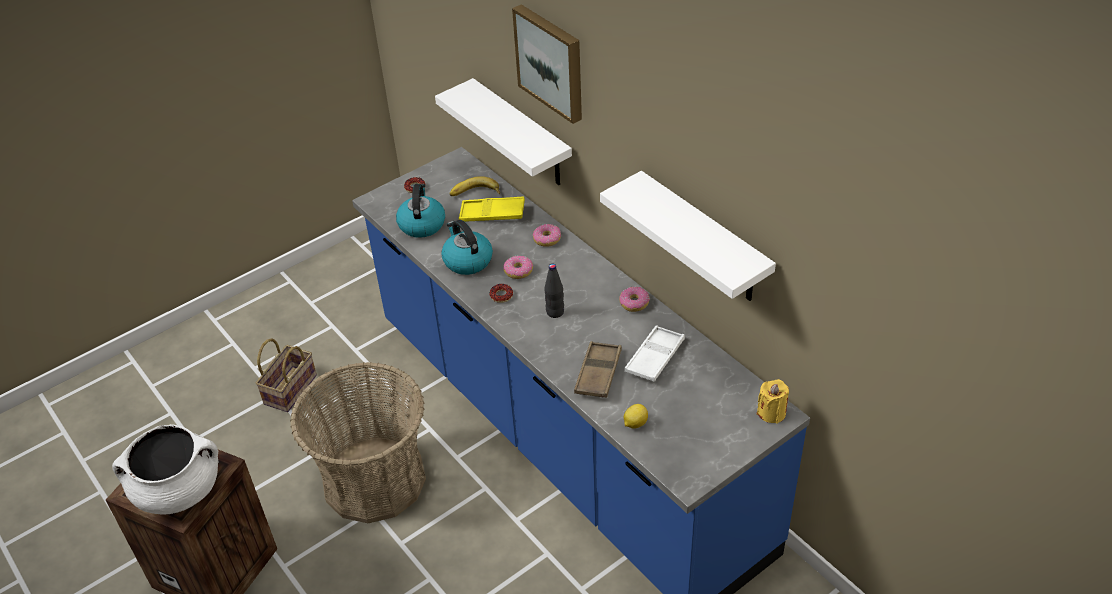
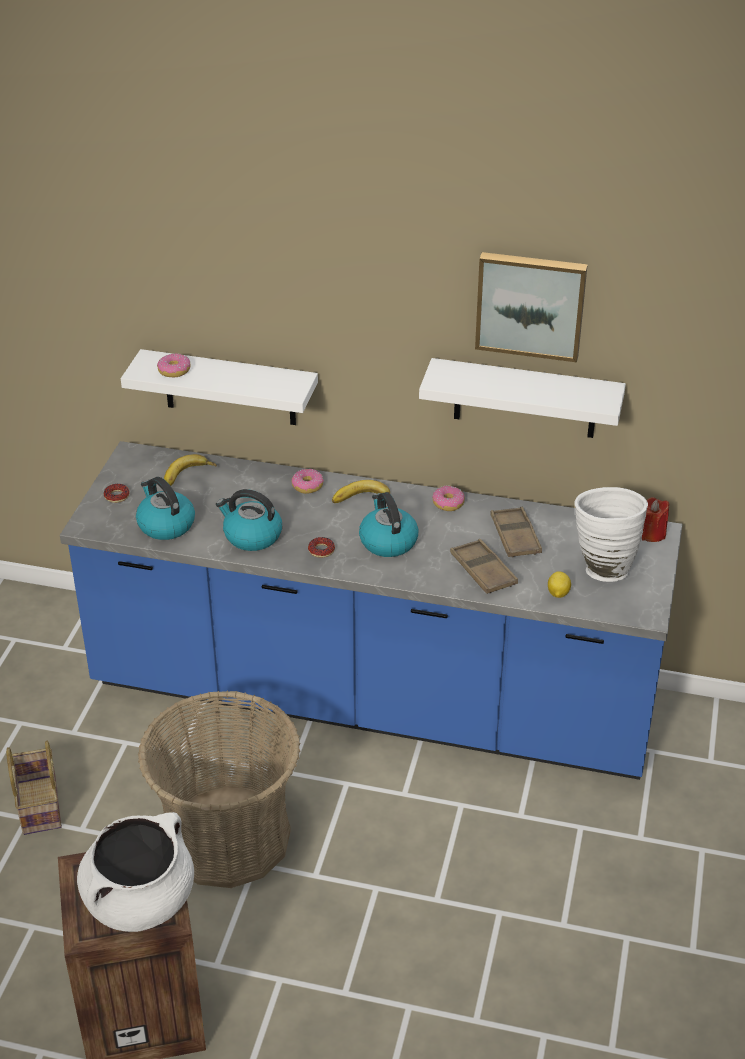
camera: 40 degrees left, 5 degrees down
(492, 214) = (227, 486): yellow tray -> none
(518, 271) = (312, 523): donut -> donut (174, 370)
(551, 62) = (286, 284): picture -> picture (530, 304)
(555, 312) = (387, 541): black bottle -> kettle
(573, 270) = (362, 500): none -> banana
(655, 357) = (515, 537): white tray -> brown tray
(697, 419) = (602, 566): none -> white vase
(771, 412) = (651, 533): yellow candle -> red candle

